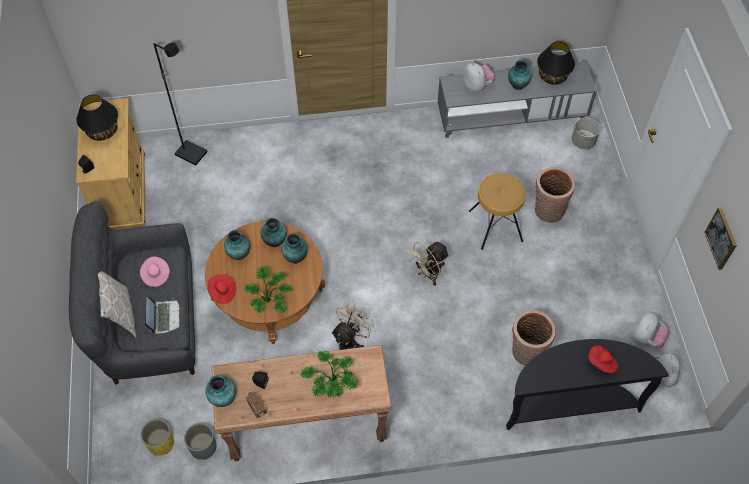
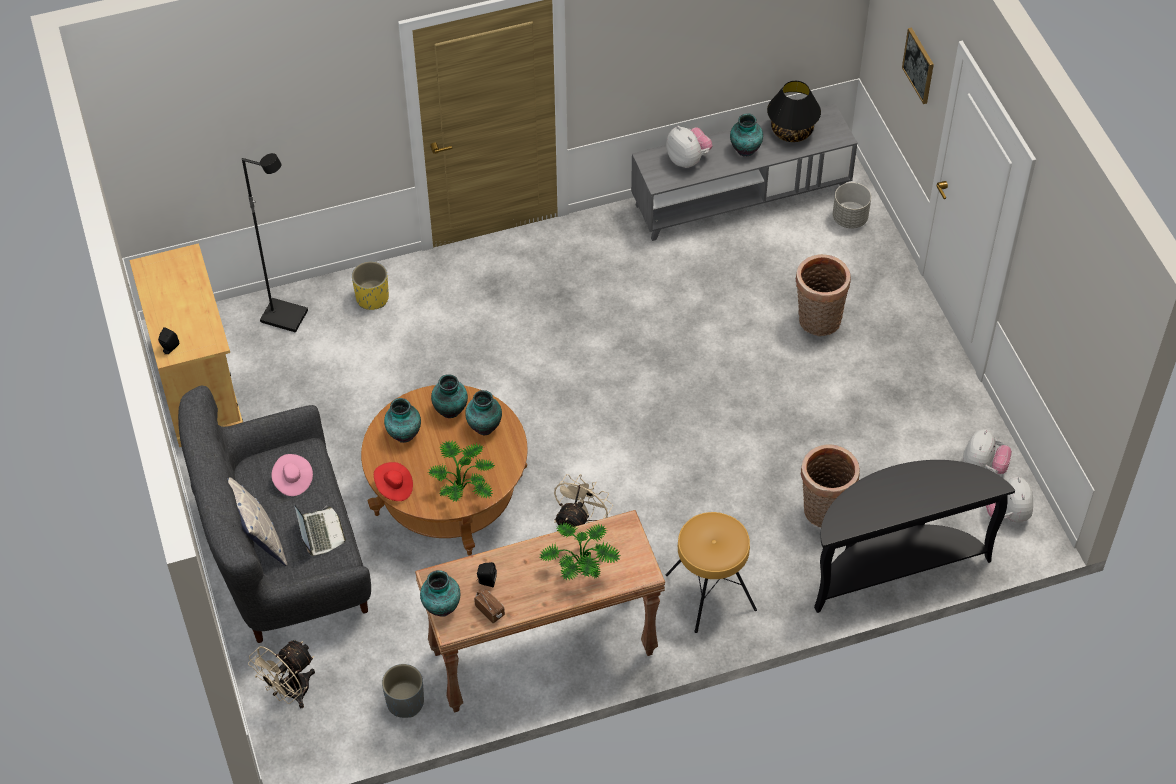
camera: 10 degrees left, 5 degrees down
(102, 131) = (175, 294): black table lamp -> none
(161, 443) = (344, 707): yellow planter -> yellow planter (372, 298)
(428, 274) = (666, 431): beige fan -> beige fan (290, 692)
(495, 226) = (748, 352): brown stool -> brown stool (710, 592)
(602, 363) = (927, 489): red hat -> none
(721, 238) = (1050, 302): picture -> picture (919, 65)

